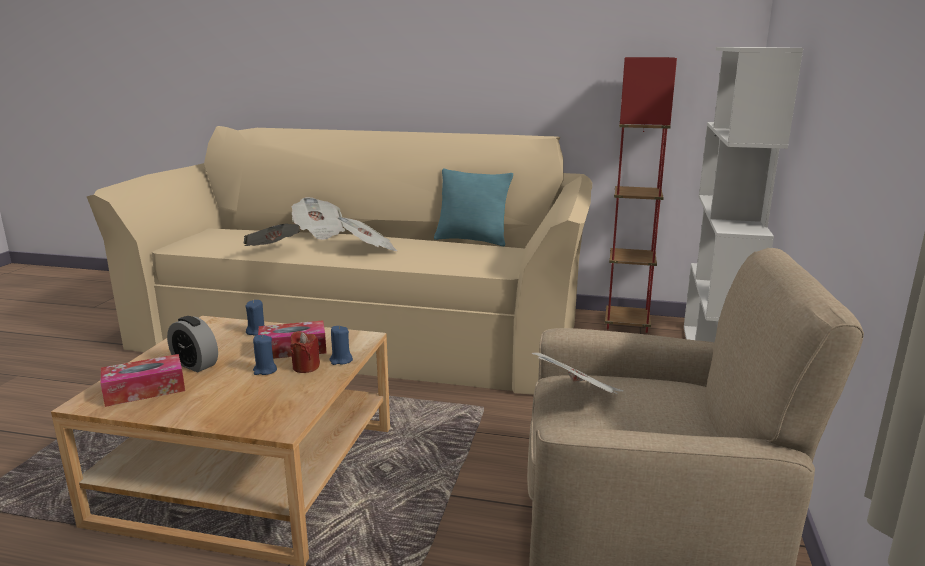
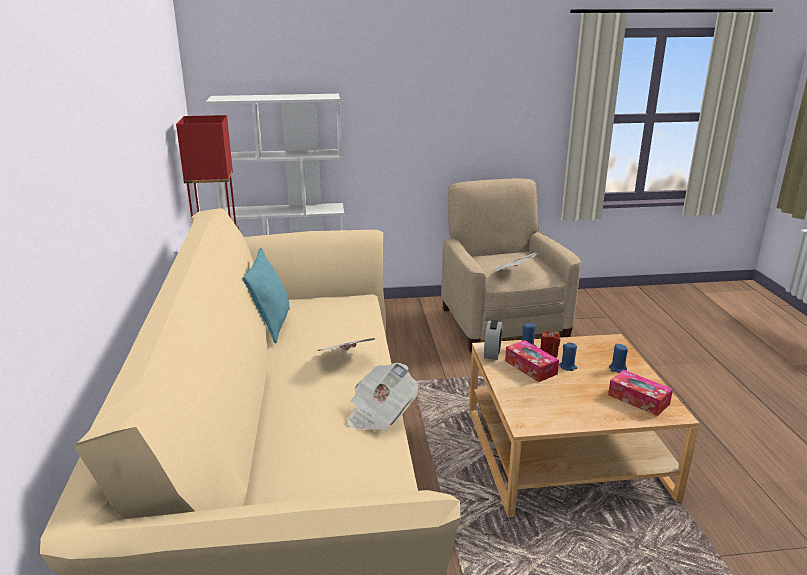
camera: 110 degrees left, 5 degrees up
(195, 364) = (590, 396): alarm clock -> alarm clock (492, 353)
(256, 331) = (518, 393): blue candle -> blue candle (617, 369)
(319, 232) = (293, 406): newspaper -> none

